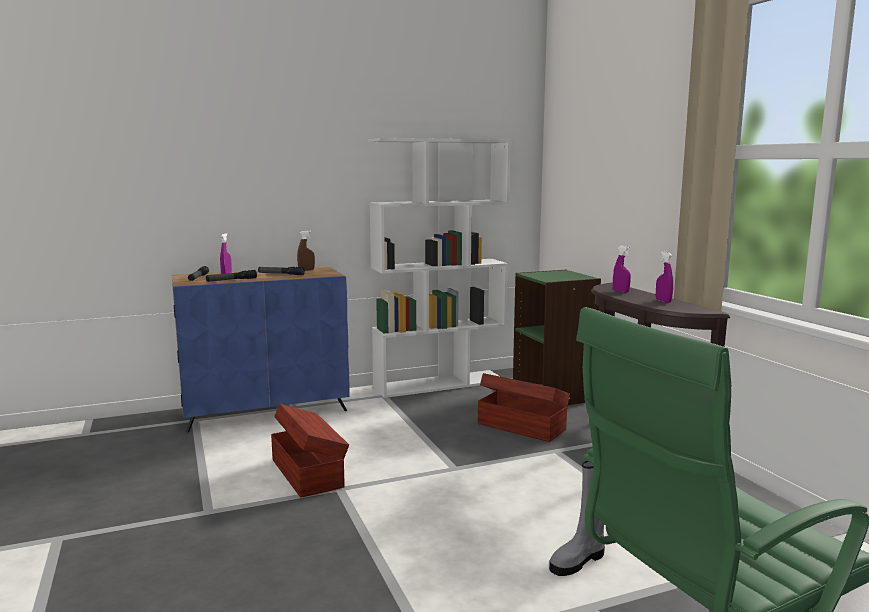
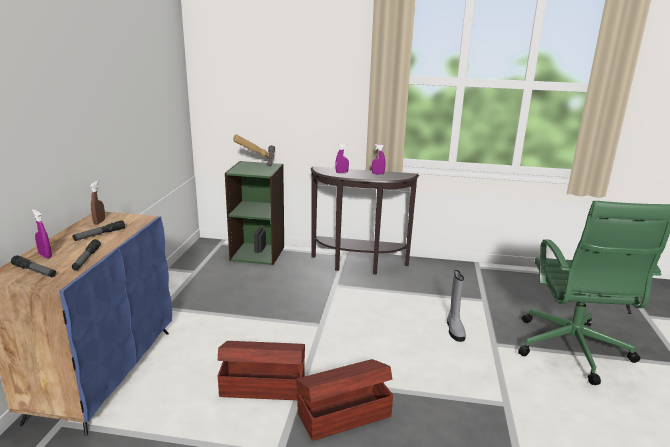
camera: 60 degrees left, 10 degrees up
(440, 384) = (177, 279): white bookcase -> none
(521, 426) = (289, 281): brown storage box -> brown storage box (343, 414)
(562, 274) = (255, 166): none -> hammer

